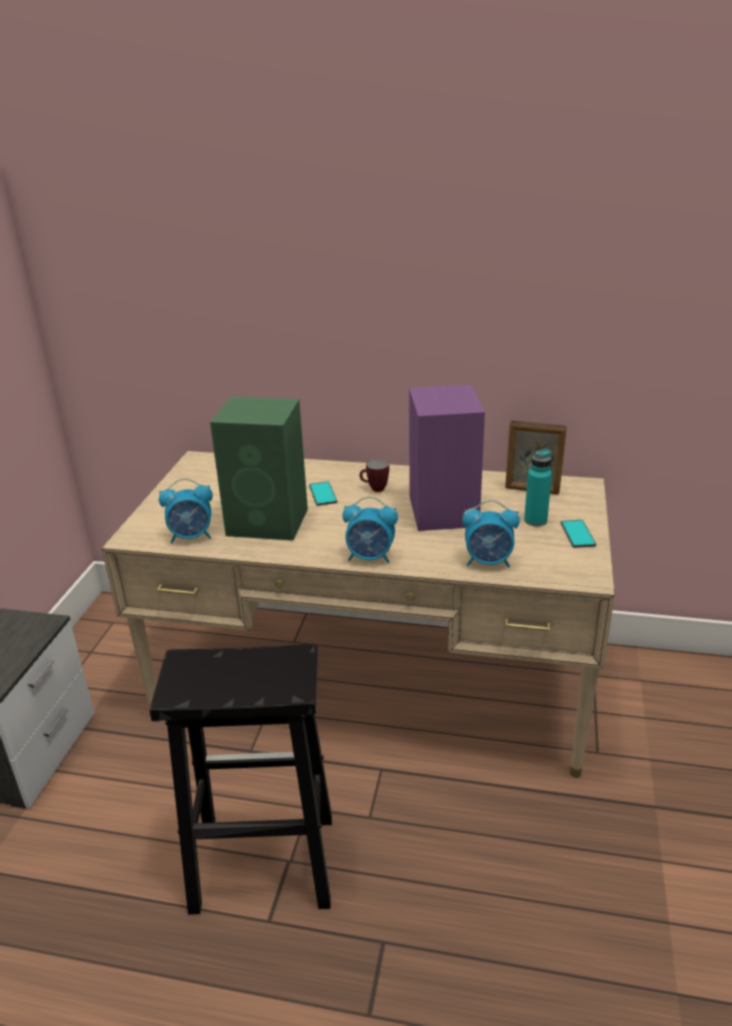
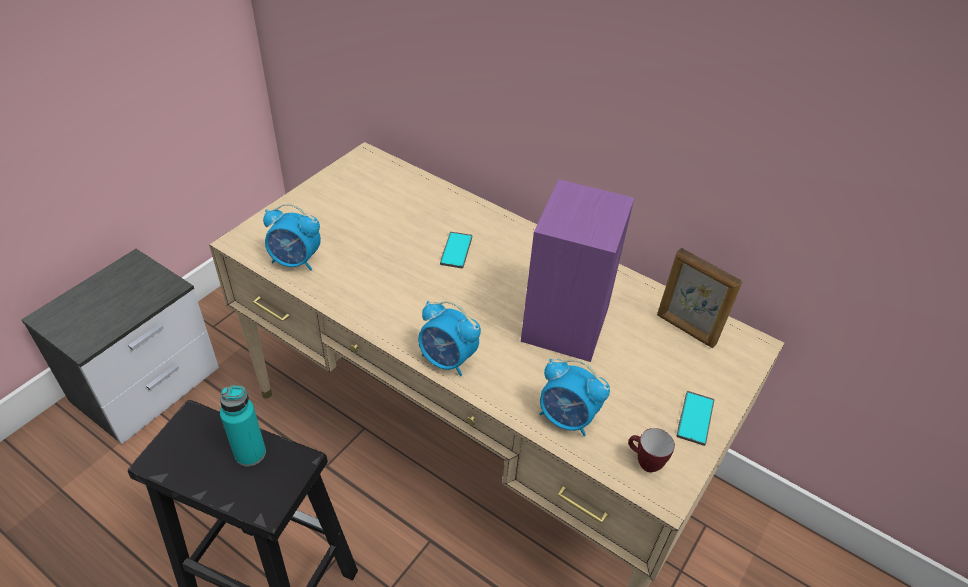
camera: 20 degrees right, 15 degrees up
(269, 522) = (380, 270): green speaker -> none
(374, 489) = (513, 263): mug -> mug (644, 463)
(535, 520) = (659, 378): turquoise bottle -> turquoise bottle (250, 453)

